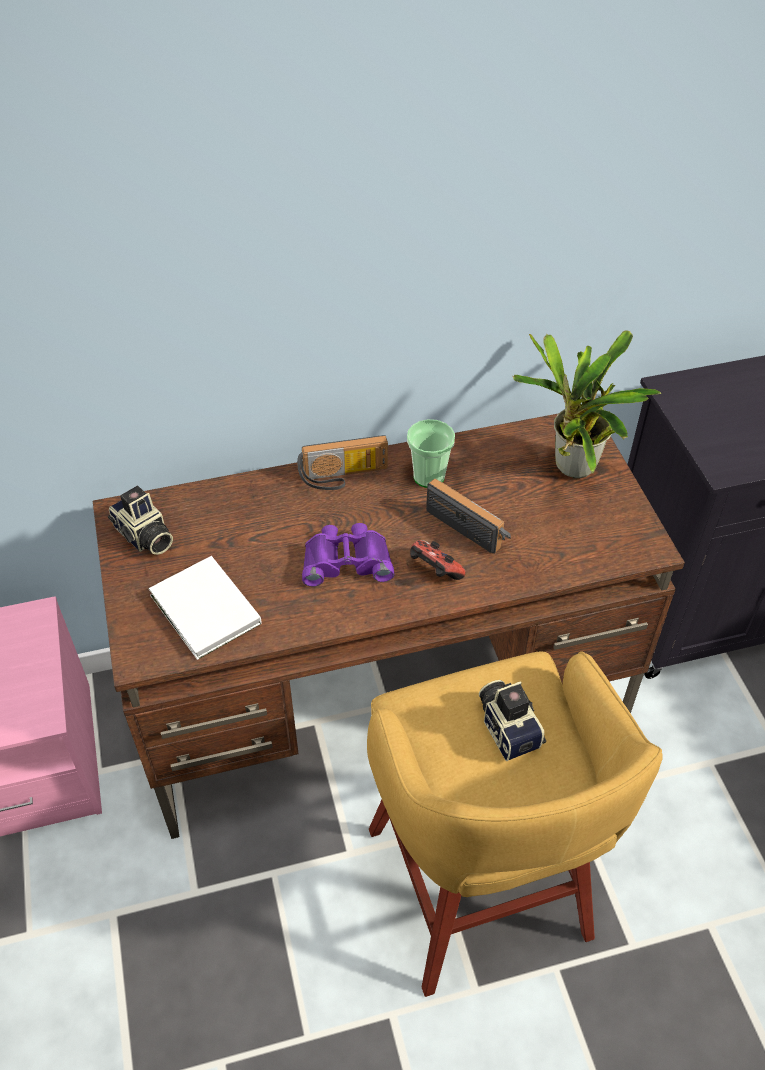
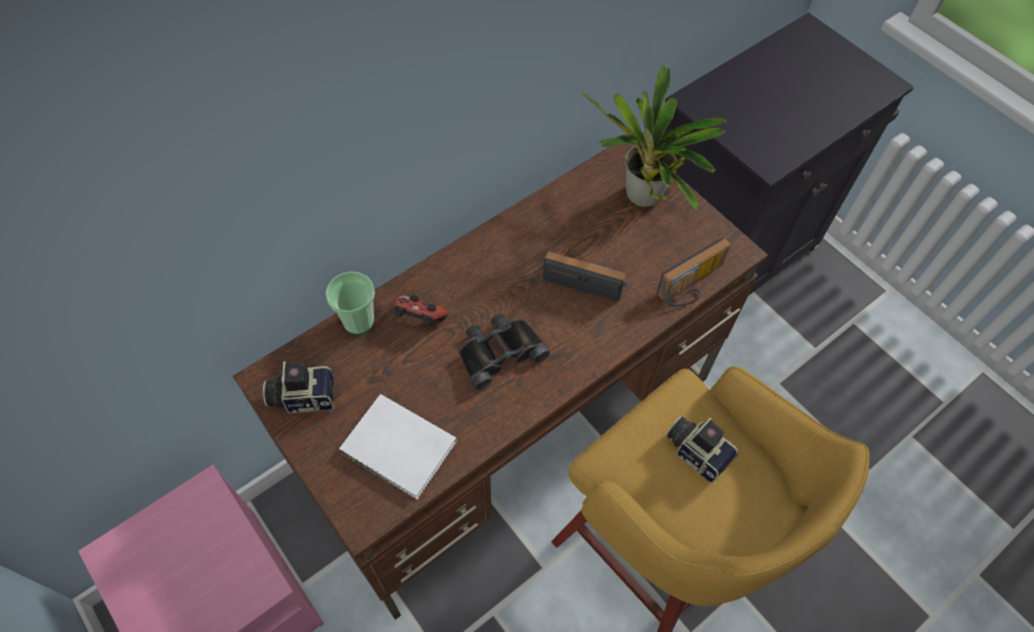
camera: 25 degrees left, 10 degrees up
(144, 537) = (303, 396): camera -> camera turned 150 degrees clockwise
(344, 477) = (455, 271): radio -> radio (692, 286)
(346, 560) = (499, 352): purple binoculars -> black binoculars
(429, 476) = (528, 245): cup -> cup (358, 321)
(434, 571) = (578, 335): game controller -> game controller (420, 319)

